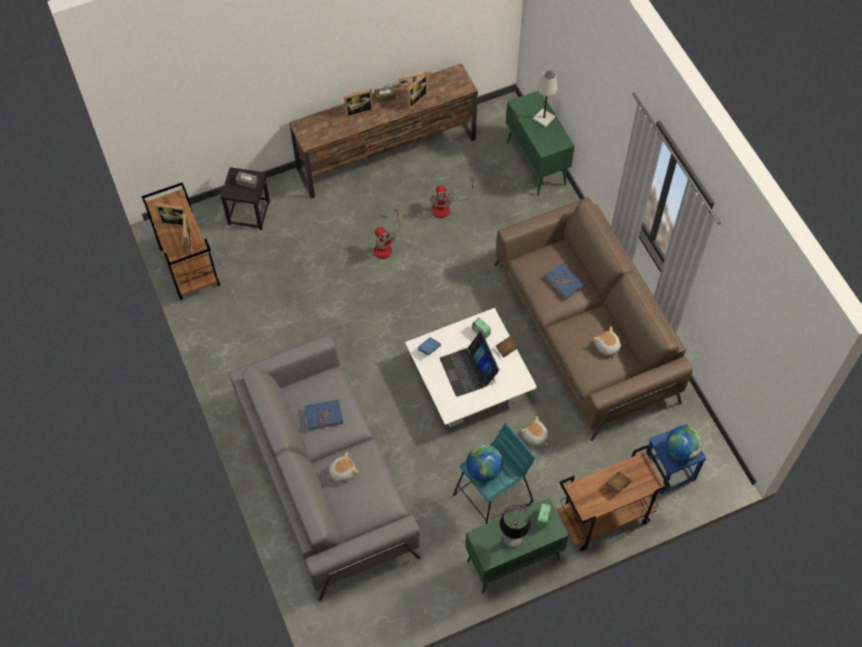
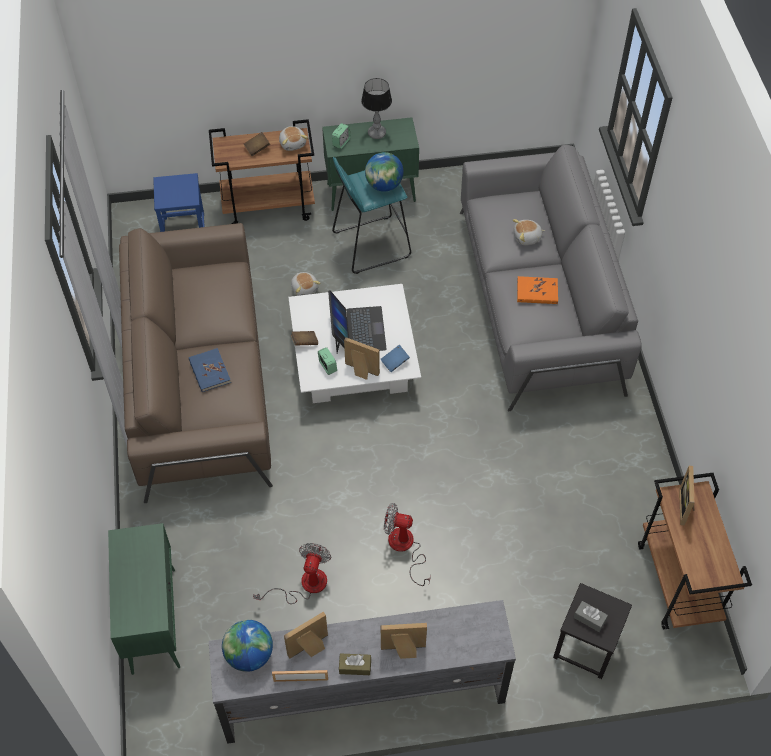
camera: 165 degrees left, 5 degrees down
(176, 222) = (700, 543): picture frame -> picture frame (360, 372)
(323, 415) = (537, 292): blue book -> orange book
(385, 245) = (405, 548): fan -> fan turned 60 degrees counterclockwise
(387, 154) = (362, 694): brown tv stand -> grey tv stand
(543, 118) = (129, 585): white table lamp -> none
(607, 347) = (197, 291): plush toy -> plush toy (293, 143)
(681, 451) = (174, 187): globe -> globe (249, 655)

